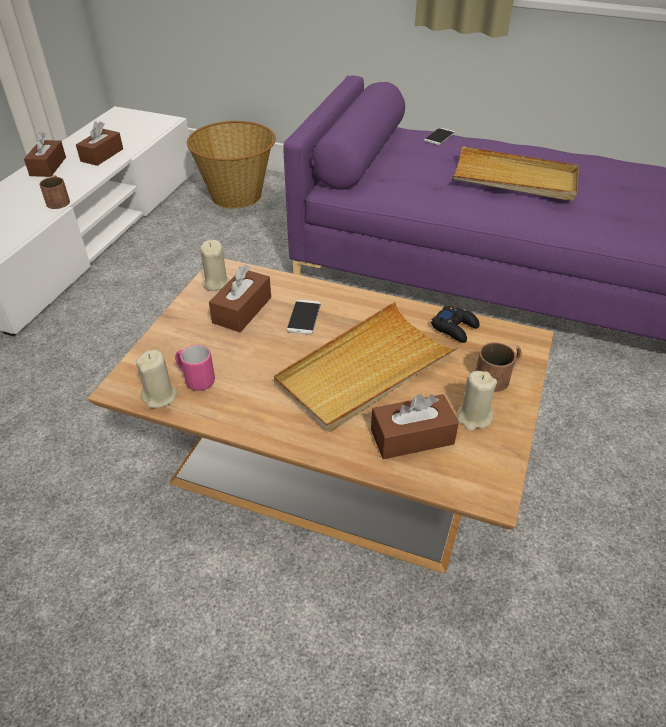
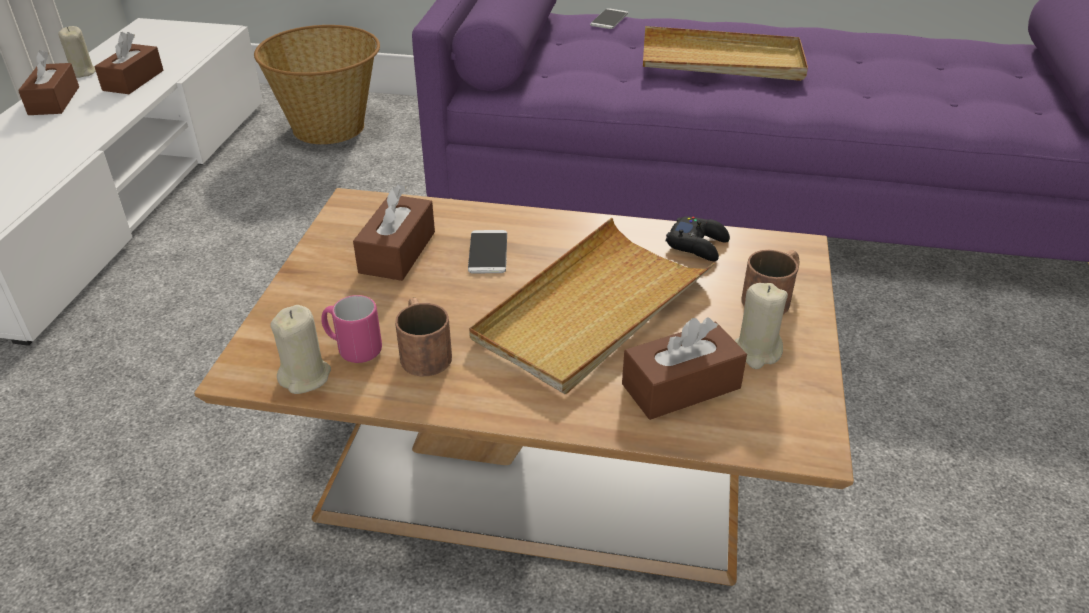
camera: 10 degrees left, 5 degrees down
(59, 200) = (80, 142): brown mug -> brown mug (423, 350)
(215, 283) = (350, 221): beige candle -> beige candle (82, 72)

